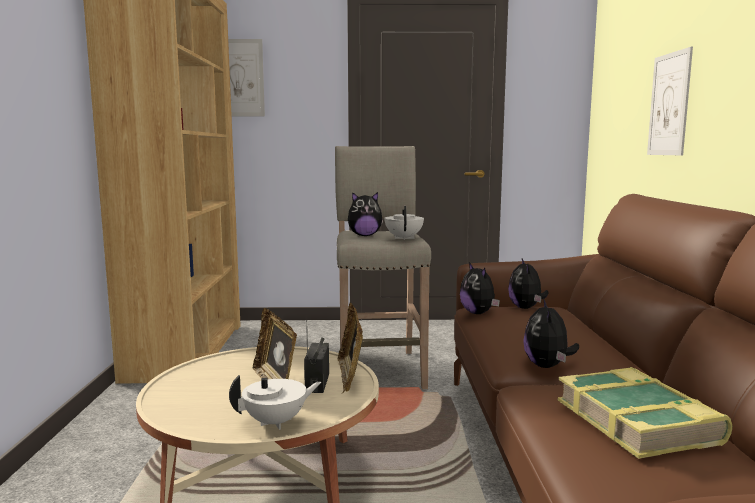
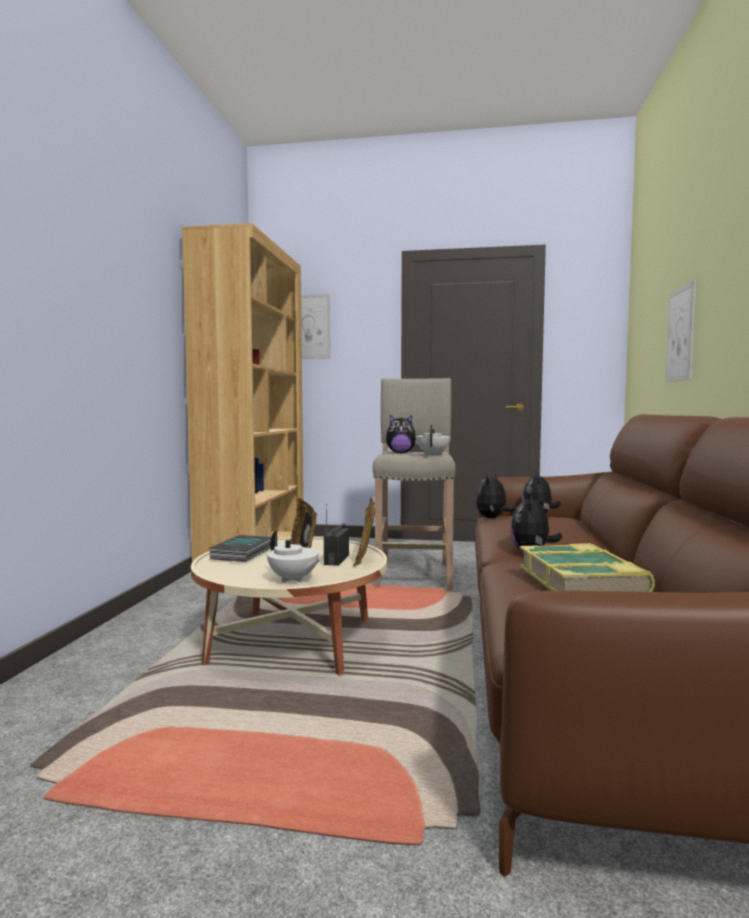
camera: 10 degrees right, 5 degrees down
(198, 380) = (243, 553): none -> book
(276, 422) = (293, 579): white teapot -> white teapot turned 60 degrees clockwise
(478, 313) = (493, 518): plush toy -> plush toy turned 45 degrees clockwise

